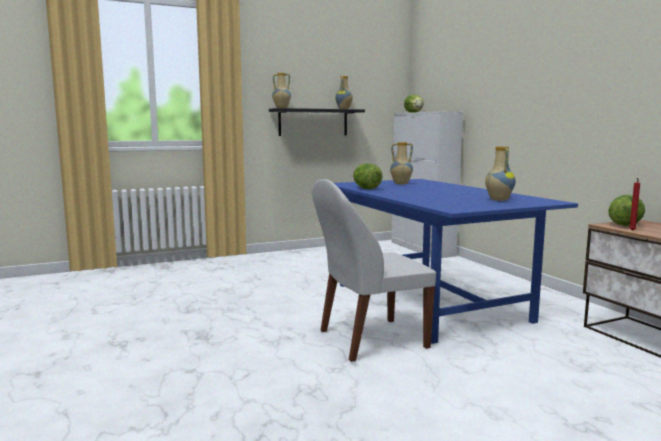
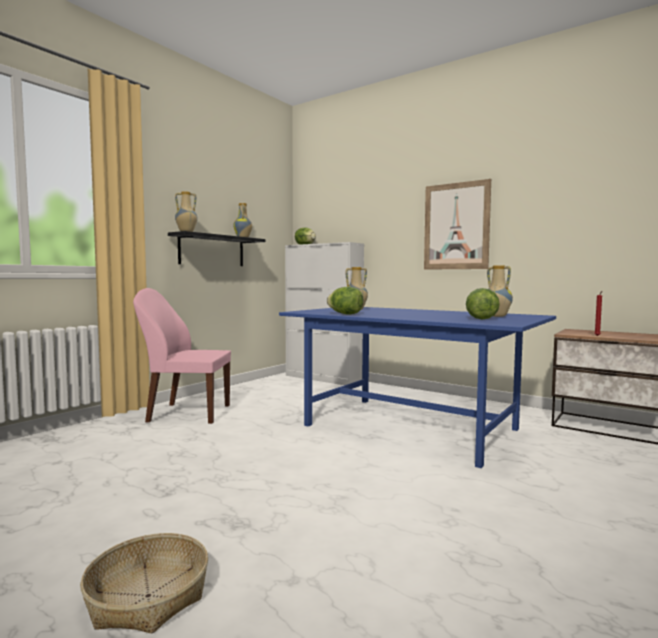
camera: 30 degrees left, 5 degrees down
(116, 357) = (147, 596): none -> basket
(268, 263) = (187, 413): none -> pink chair
(369, 340) = (425, 478): white chair -> none
(542, 93) = (456, 226): none -> picture
(625, 225) = (578, 333): lettuce -> lettuce (481, 319)

